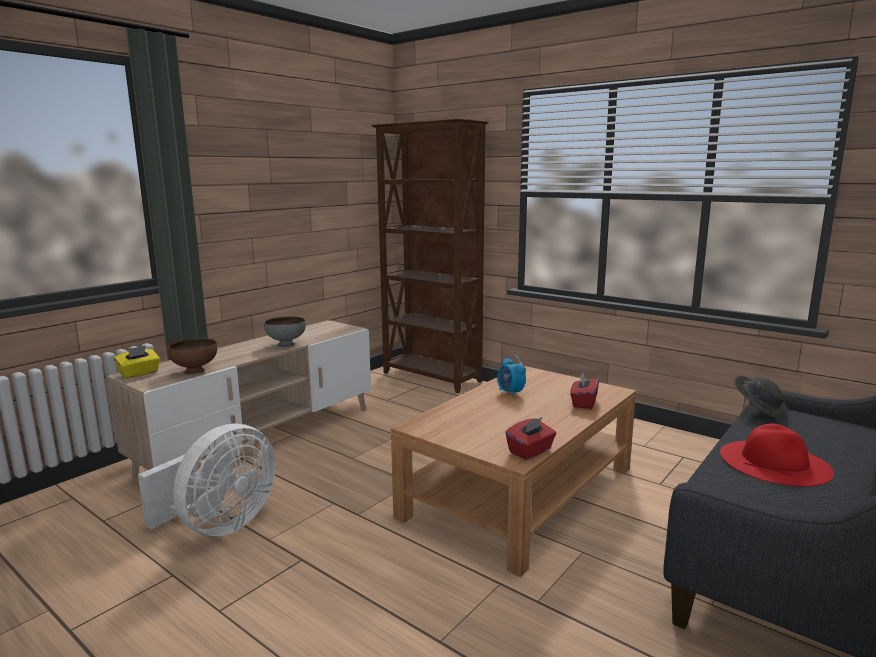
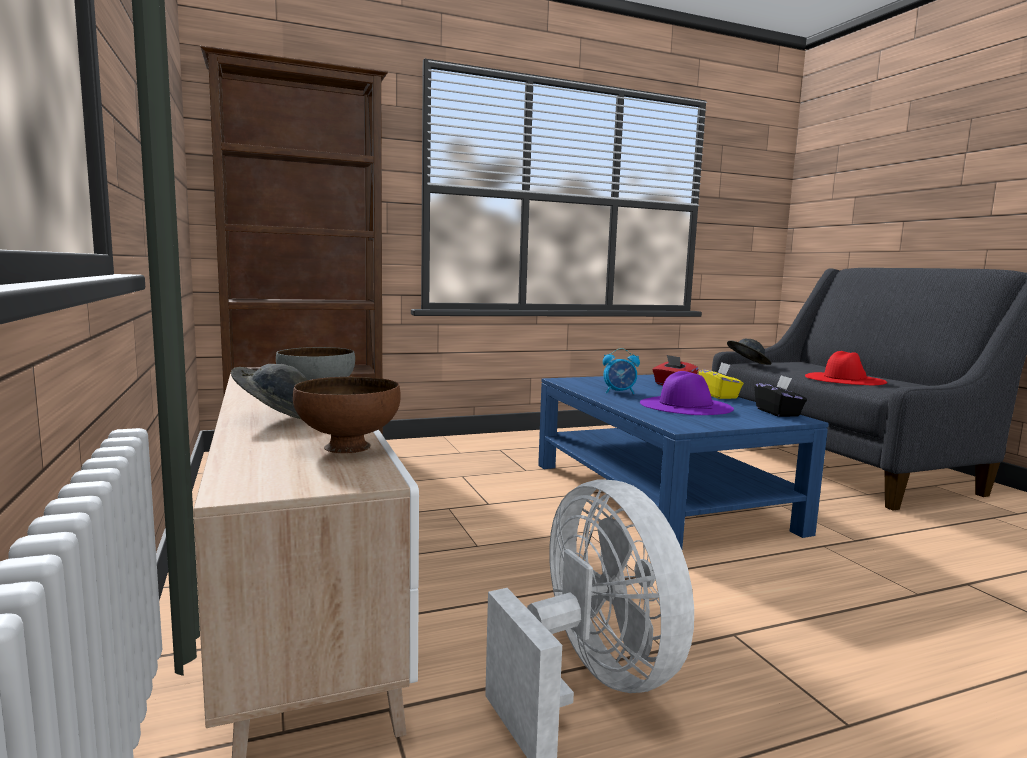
camera: 60 degrees left, 5 degrees down
(139, 373) = (260, 480): yellow tissue box -> yellow tissue box (719, 395)
(237, 351) = (280, 417): none -> grey hat
(498, 418) = (685, 405): none -> purple hat
(519, 492) = (659, 496): brown coffee table -> blue coffee table
(530, 451) = (778, 413): red tissue box -> black tissue box

